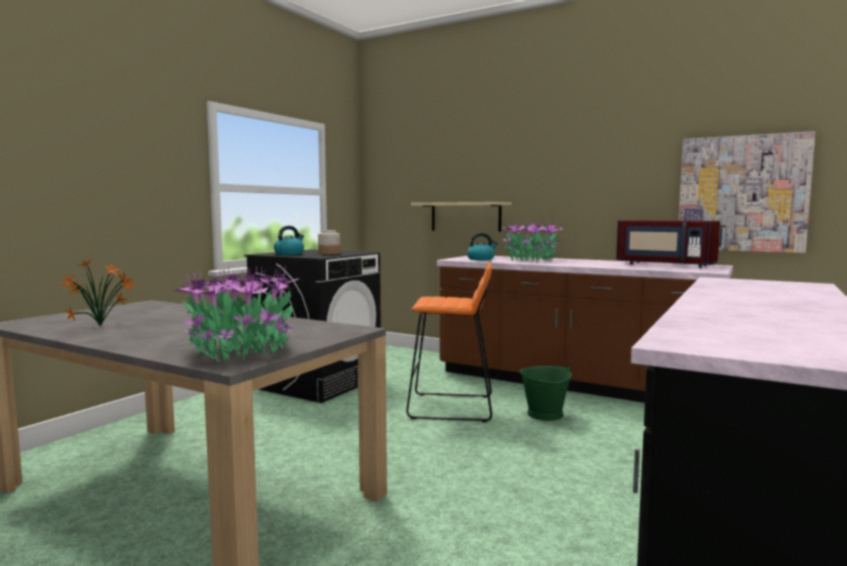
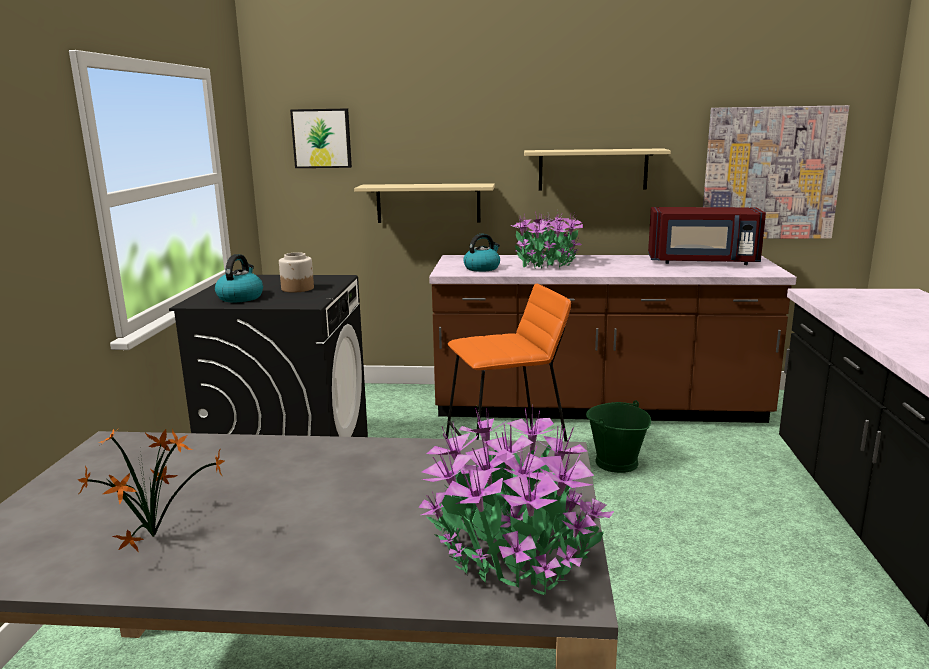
camera: 25 degrees left, 10 degrees up
(401, 171) = (322, 138): none -> picture
(585, 191) = (592, 169): none -> beige shelf

